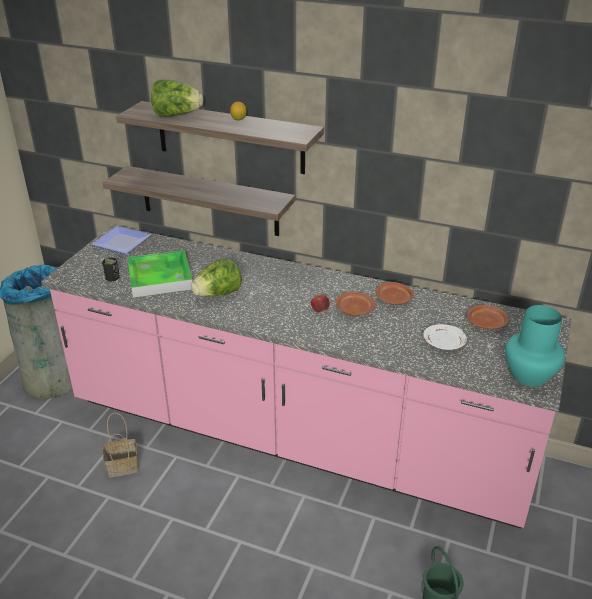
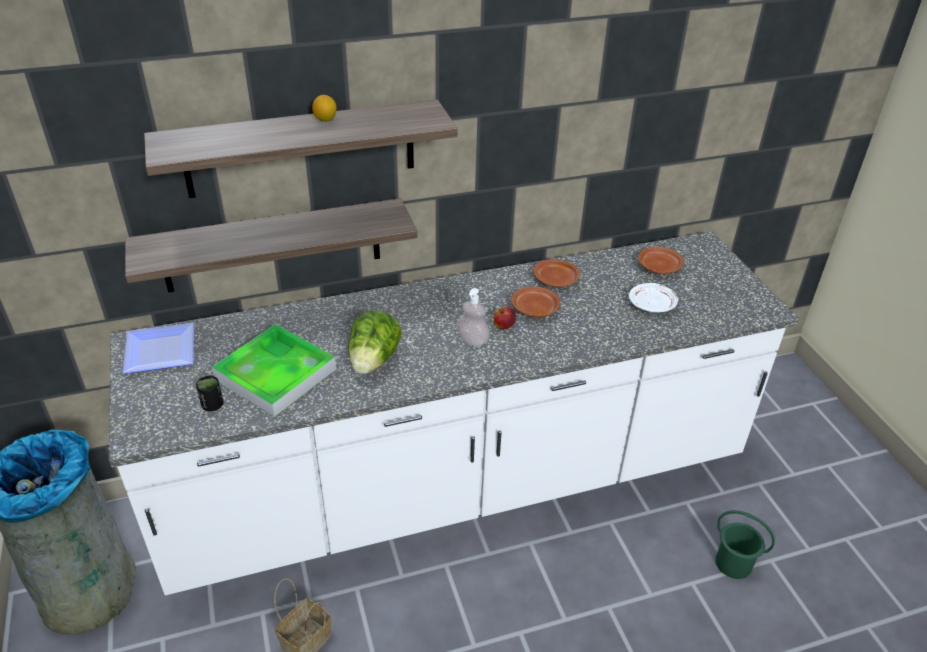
camera: 40 degrees left, 5 degrees up
(176, 115) = (235, 139): lettuce -> none
(289, 309) = (472, 340): none -> soap dispenser
(296, 436) = (459, 485): pink counter -> white counter
(529, 375) = (748, 301): turquoise vase -> none

